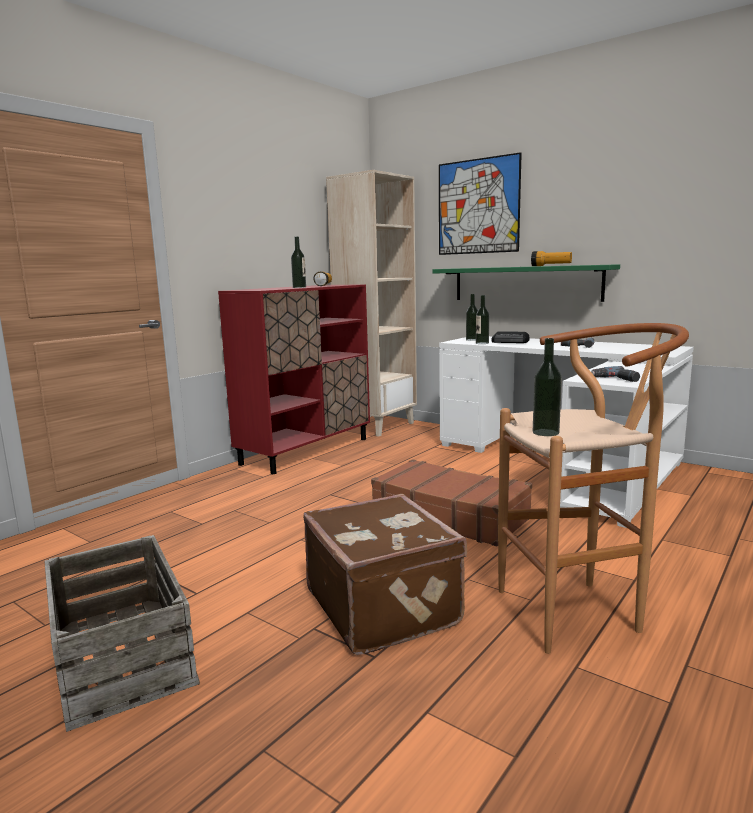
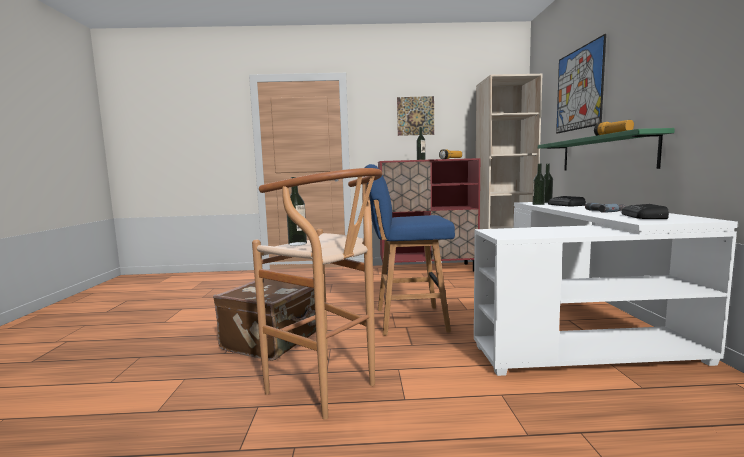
camera: 50 degrees right, 5 degrees down
(120, 657) = (189, 314): crate -> none
(258, 215) = (415, 116): none -> picture
(450, 515) = (408, 320): brown suitcase -> blue stool
(615, 379) = (513, 233): power drill -> none
(635, 349) = (644, 216): none -> radio

